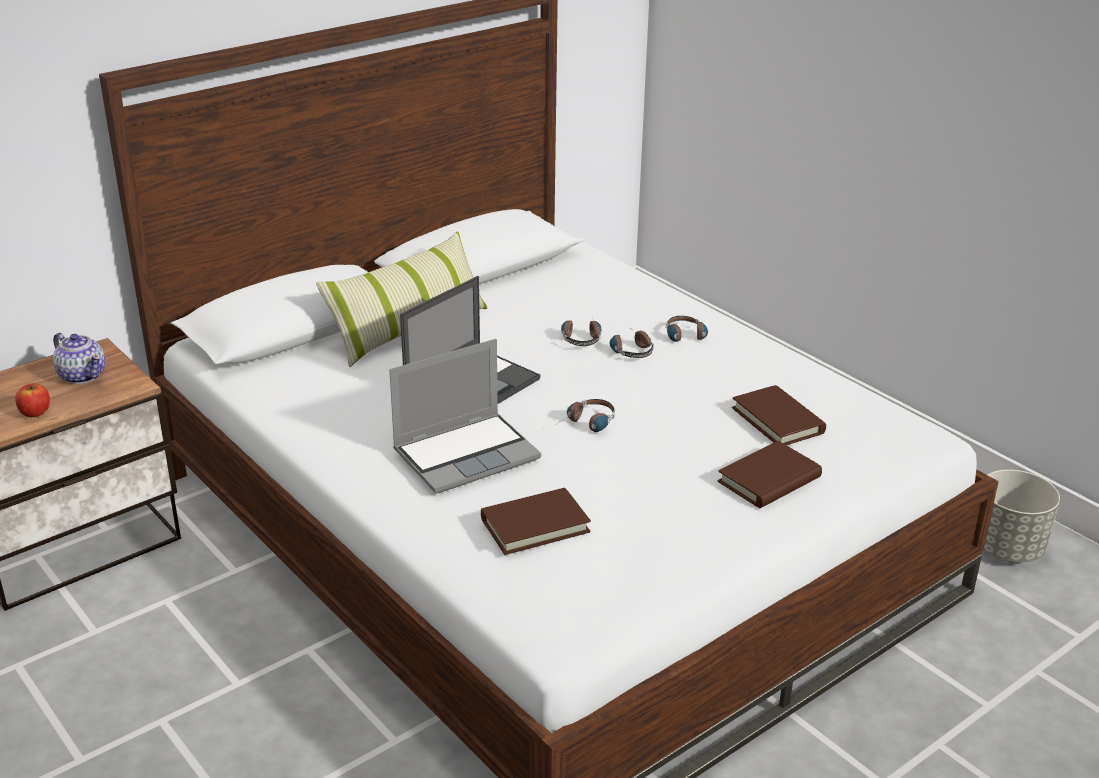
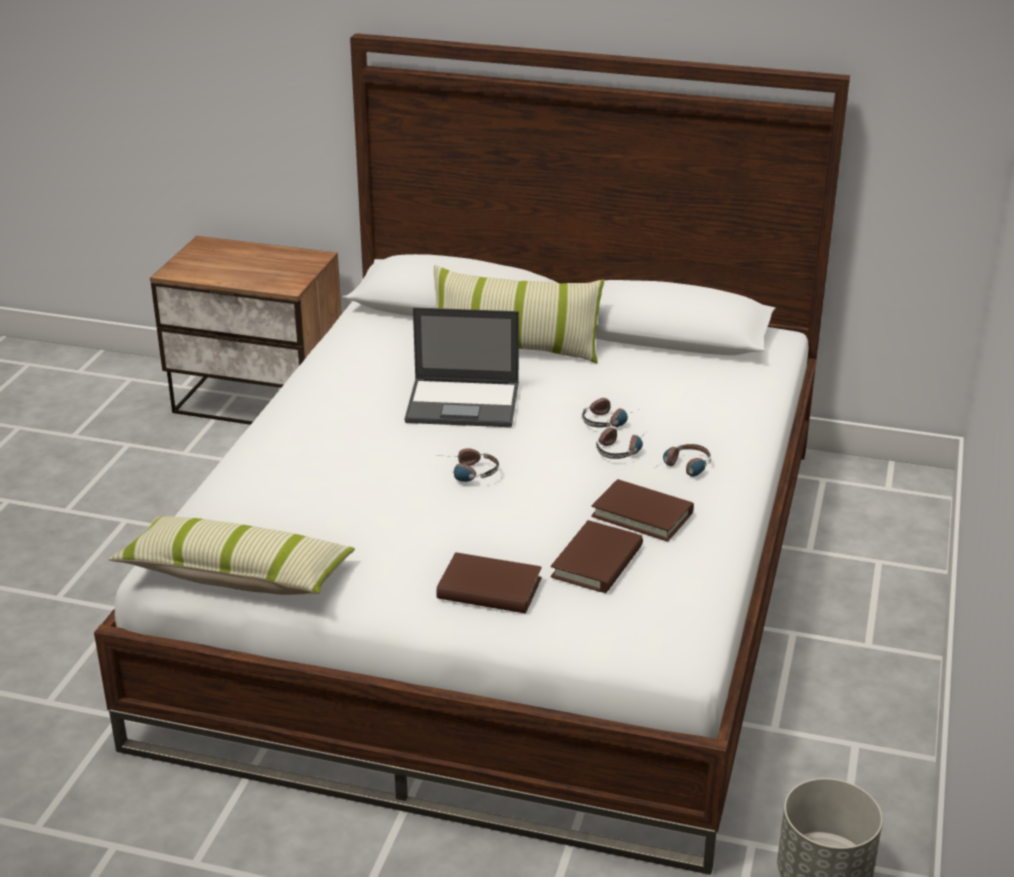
camera: 55 degrees right, 0 degrees up
(35, 412) = (218, 274): apple -> none
(82, 375) = (279, 267): teapot -> none
(467, 454) = (359, 439): laptop -> none
(535, 525) = (290, 502): brown book -> brown book (642, 514)
(616, 601) = (236, 575): none -> pillow

